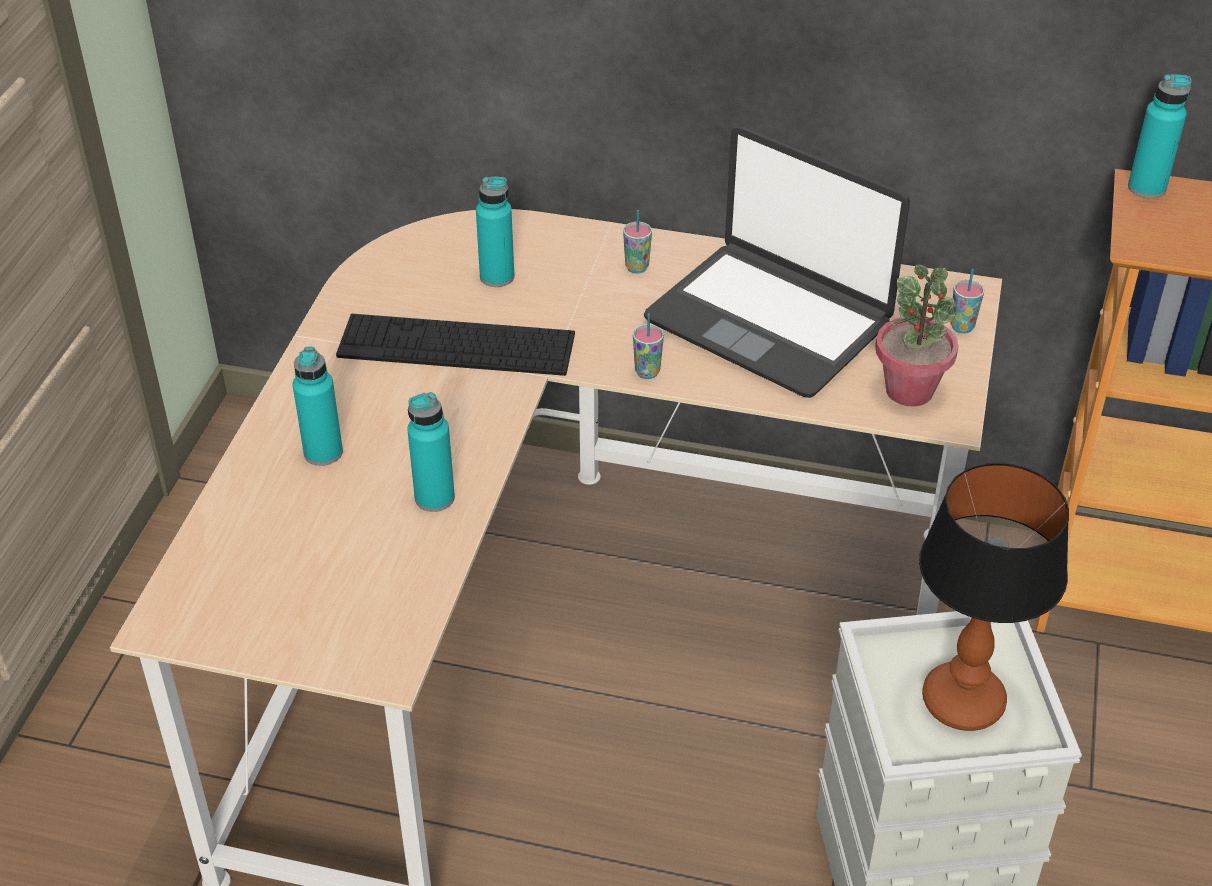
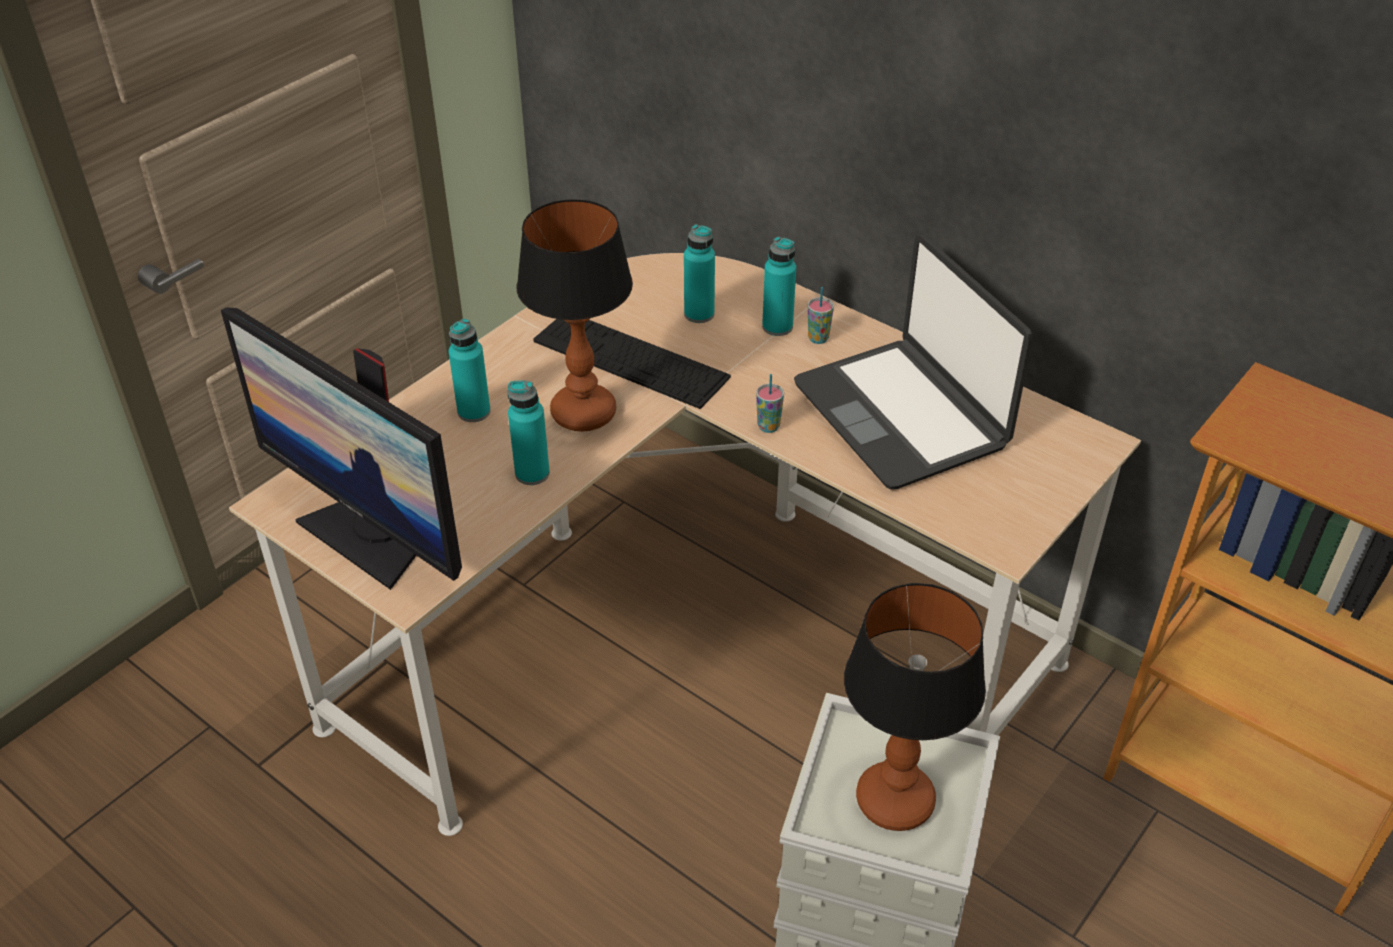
camera: 25 degrees right, 0 degrees up
(300, 621) = (370, 535): none -> monitor
(447, 417) = (585, 414): none -> table lamp
(909, 390) = (987, 511): potted plant -> none
(962, 327) = (1073, 471): cup -> none
(1146, 188) = (1274, 387): turquoise bottle -> turquoise bottle (777, 327)

